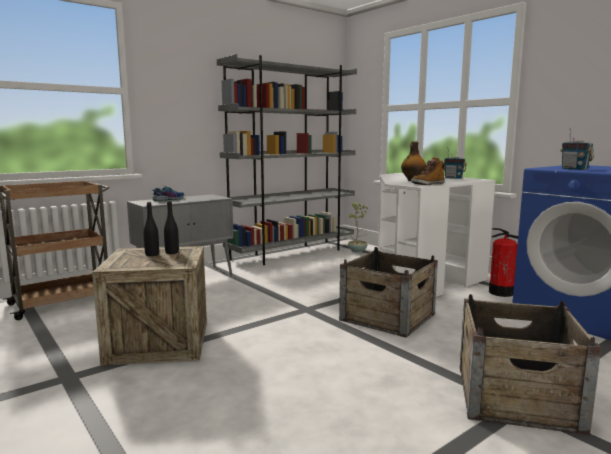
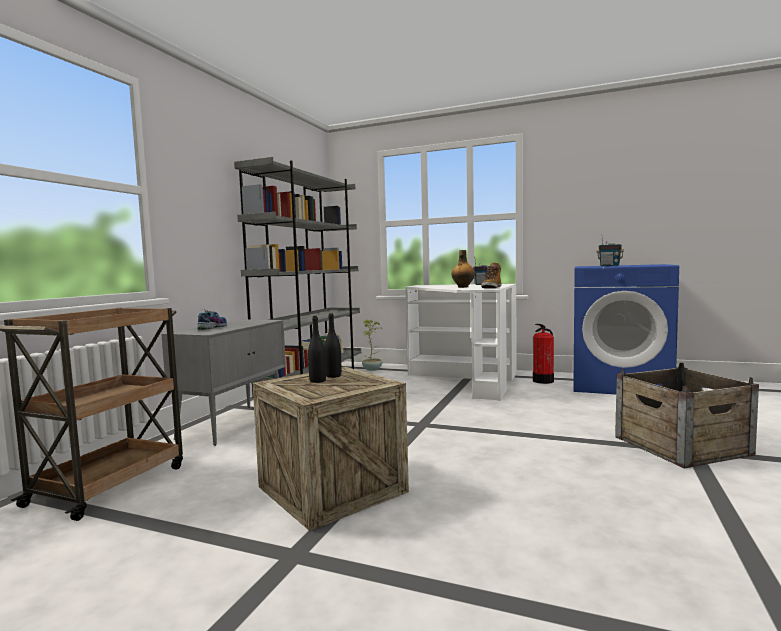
camera: 30 degrees left, 5 degrees down
(388, 317) = (499, 415): crate -> none

